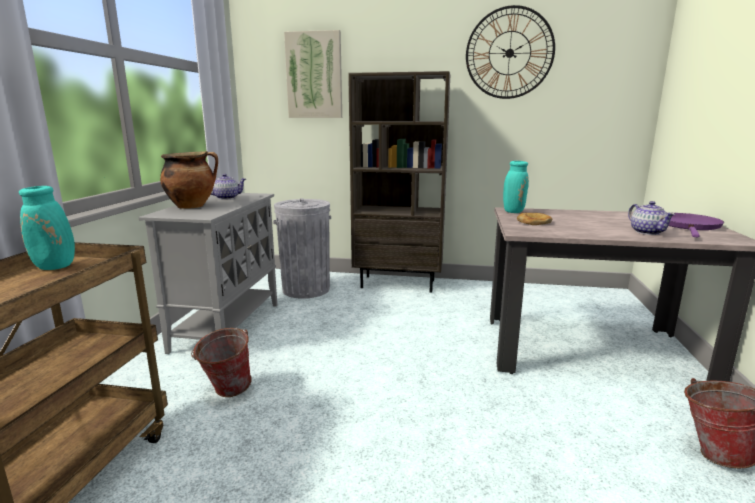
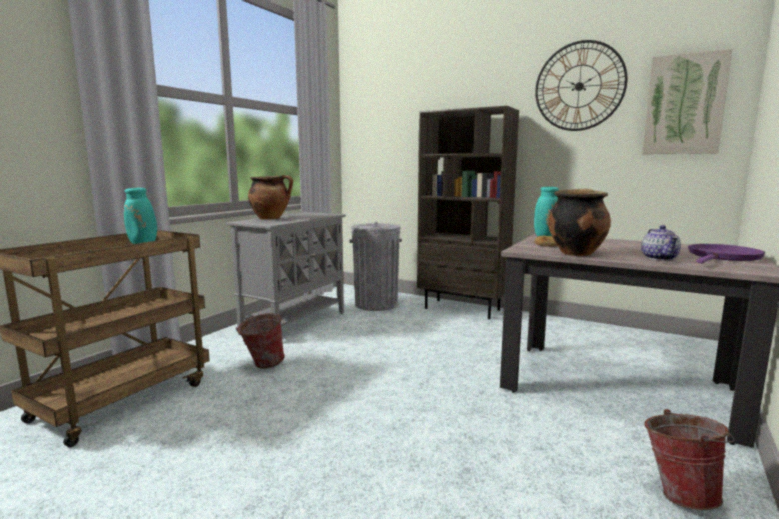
camera: 20 degrees right, 5 degrees down
(226, 198) = (304, 215): teapot -> none
(314, 75) = (401, 116): picture -> picture (684, 105)
(573, 232) = (575, 253): none -> cooking pot

